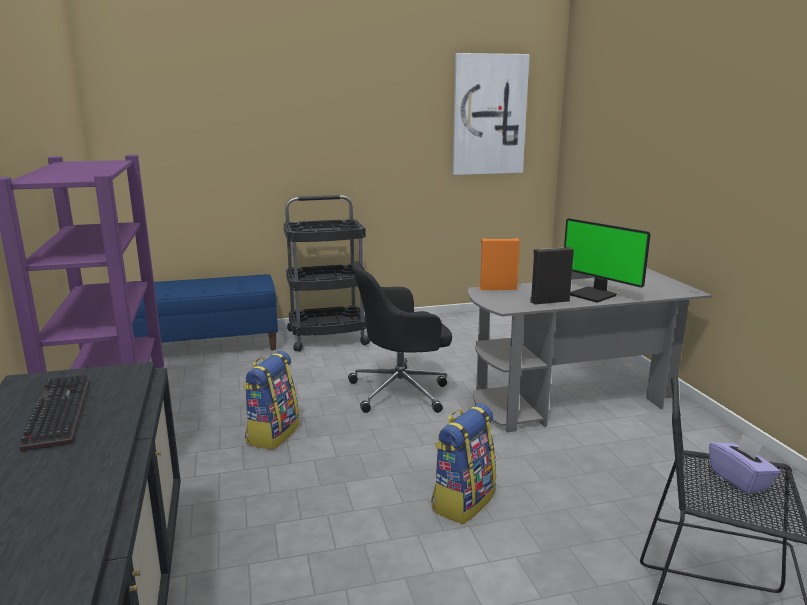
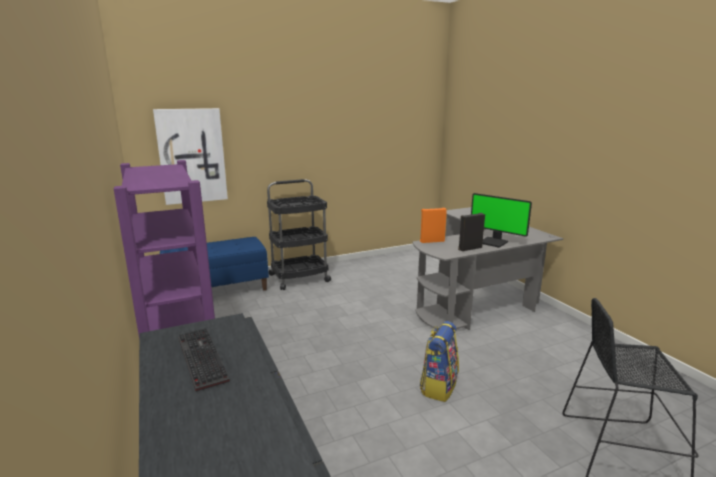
camera: 10 degrees left, 0 degrees up
(272, 434) = (291, 352): backpack -> none
(401, 391) = (366, 313): black office chair -> none
(489, 115) = (398, 122): picture -> picture (192, 156)
(740, 480) = (637, 359): purple tissue box -> none

